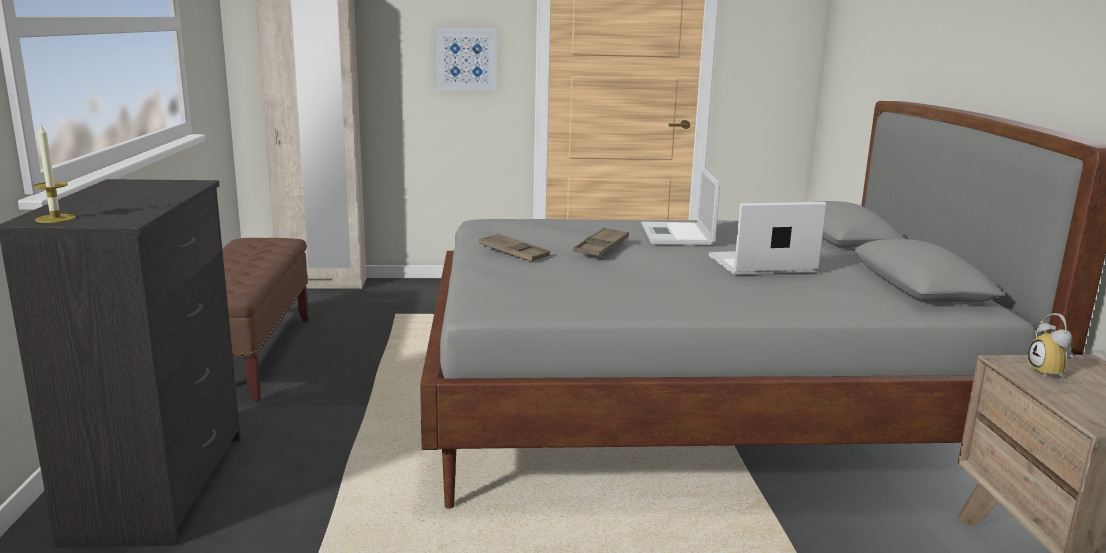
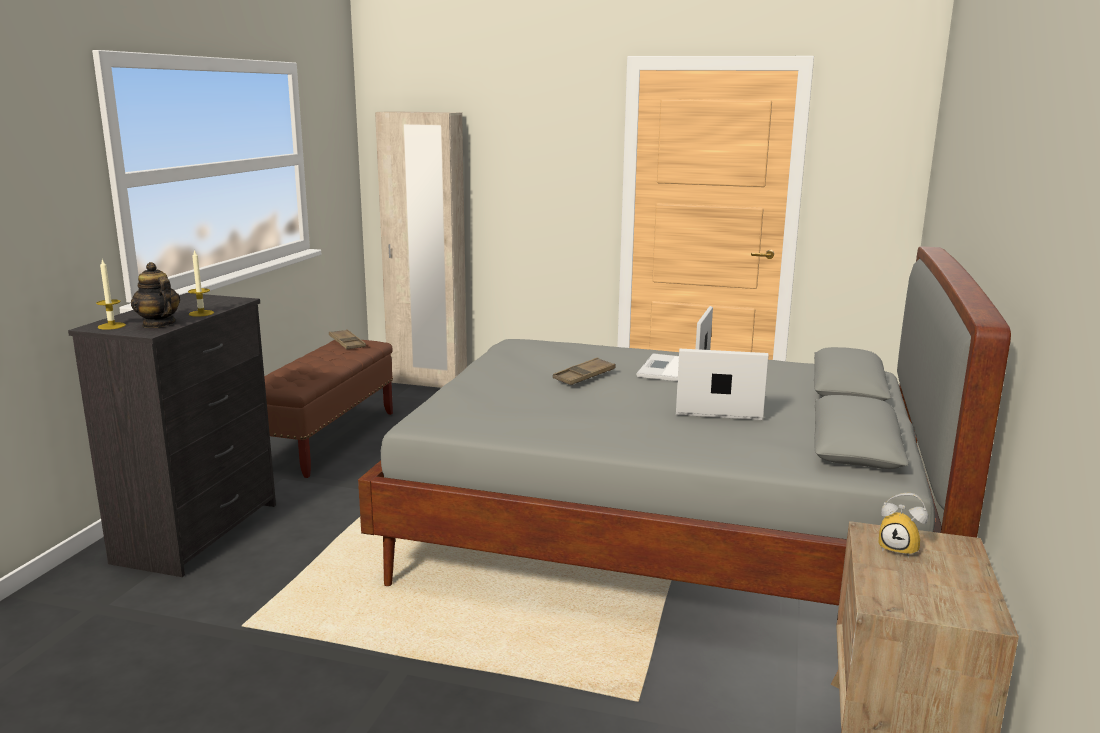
camera: 20 degrees right, 0 degrees up
(123, 213) = (158, 324): none -> teapot
(165, 198) = (201, 313): none -> candle
(466, 59) = (558, 185): picture -> none
(514, 253) = (503, 374): brown tray -> brown tray (347, 343)
(1051, 373) = (900, 549): alarm clock -> alarm clock turned 75 degrees counterclockwise

